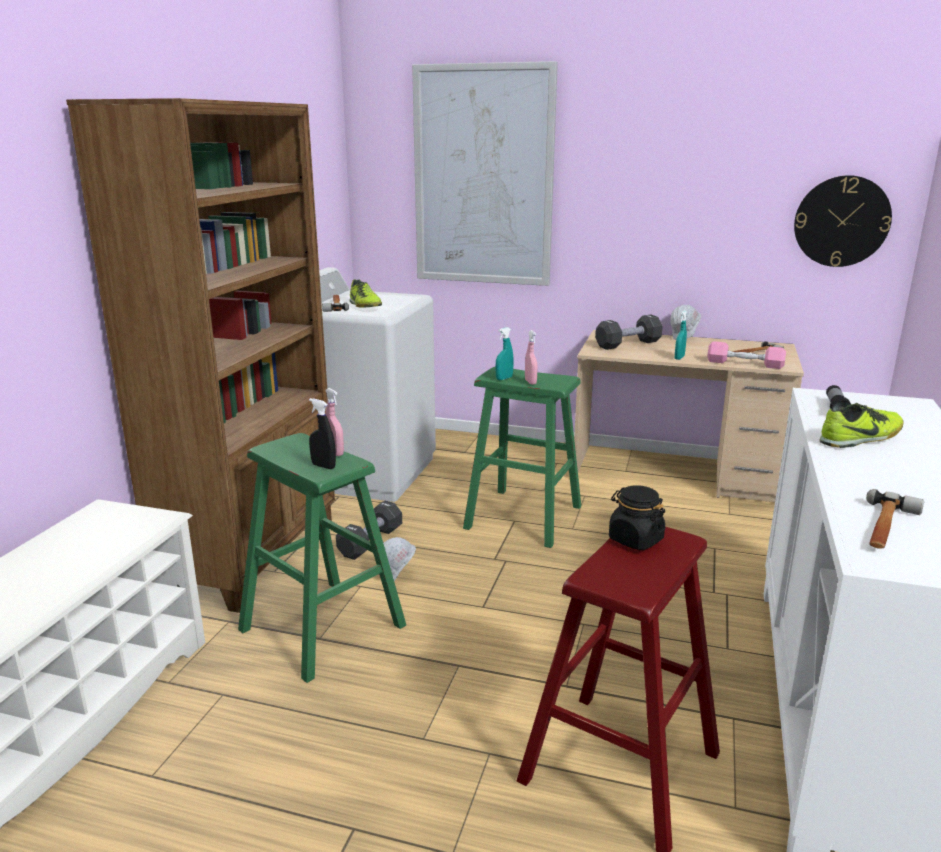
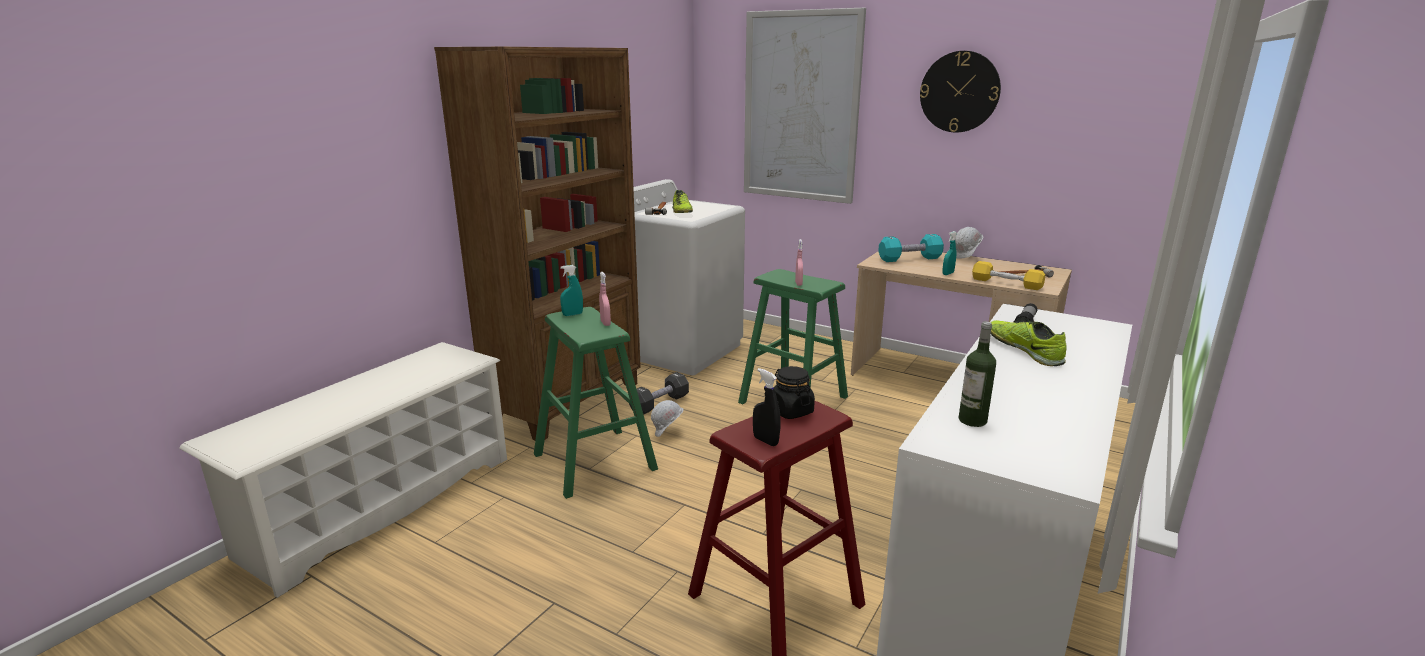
camera: 15 degrees right, 0 degrees up
(323, 466) = (590, 332): black spray bottle -> black spray bottle (765, 441)
(504, 378) = (778, 279): turquoise spray bottle -> turquoise spray bottle (572, 314)
(628, 344) = (909, 259): black dumbbell -> turquoise dumbbell
(744, 364) = (1006, 283): pink dumbbell -> yellow dumbbell
(841, 221) = (1122, 156): wall clock -> wall clock (959, 92)
(861, 438) = (1024, 350): shoe -> shoe turned 105 degrees counterclockwise
(886, 528) = (972, 420): hammer -> bottle

